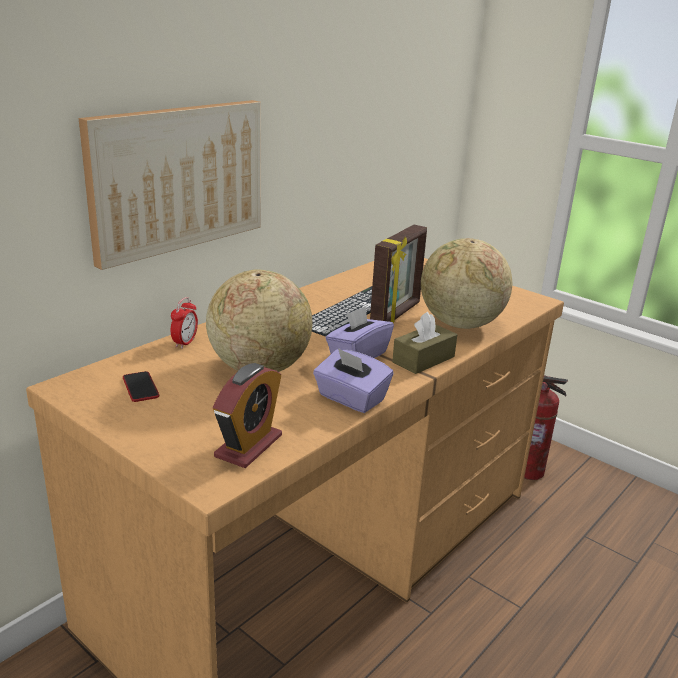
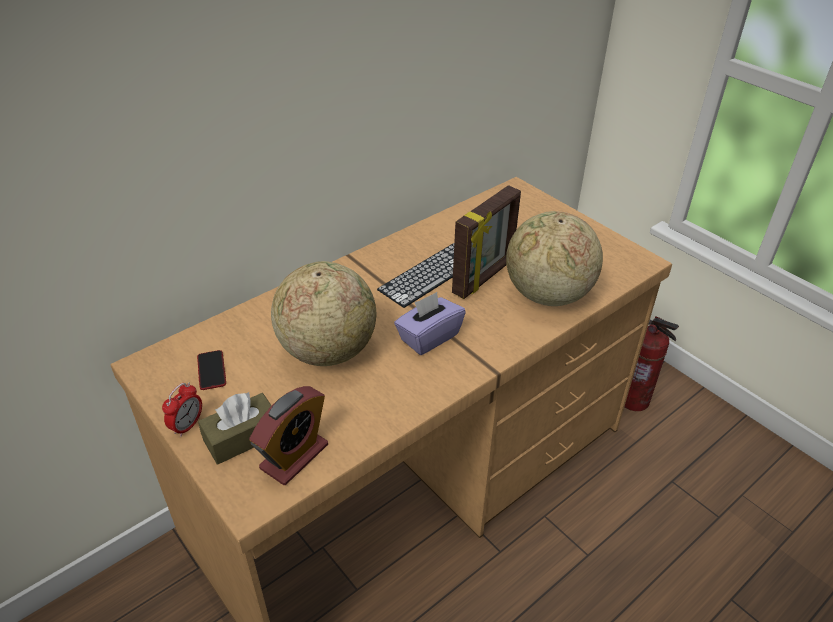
camera: 10 degrees right, 15 degrees up
(177, 178) = (249, 154): picture -> none
(185, 343) = (264, 310): alarm clock -> alarm clock (187, 425)
(350, 399) = (406, 398): purple tissue box -> none
(423, 359) = (494, 346): brown tissue box -> brown tissue box (242, 437)

